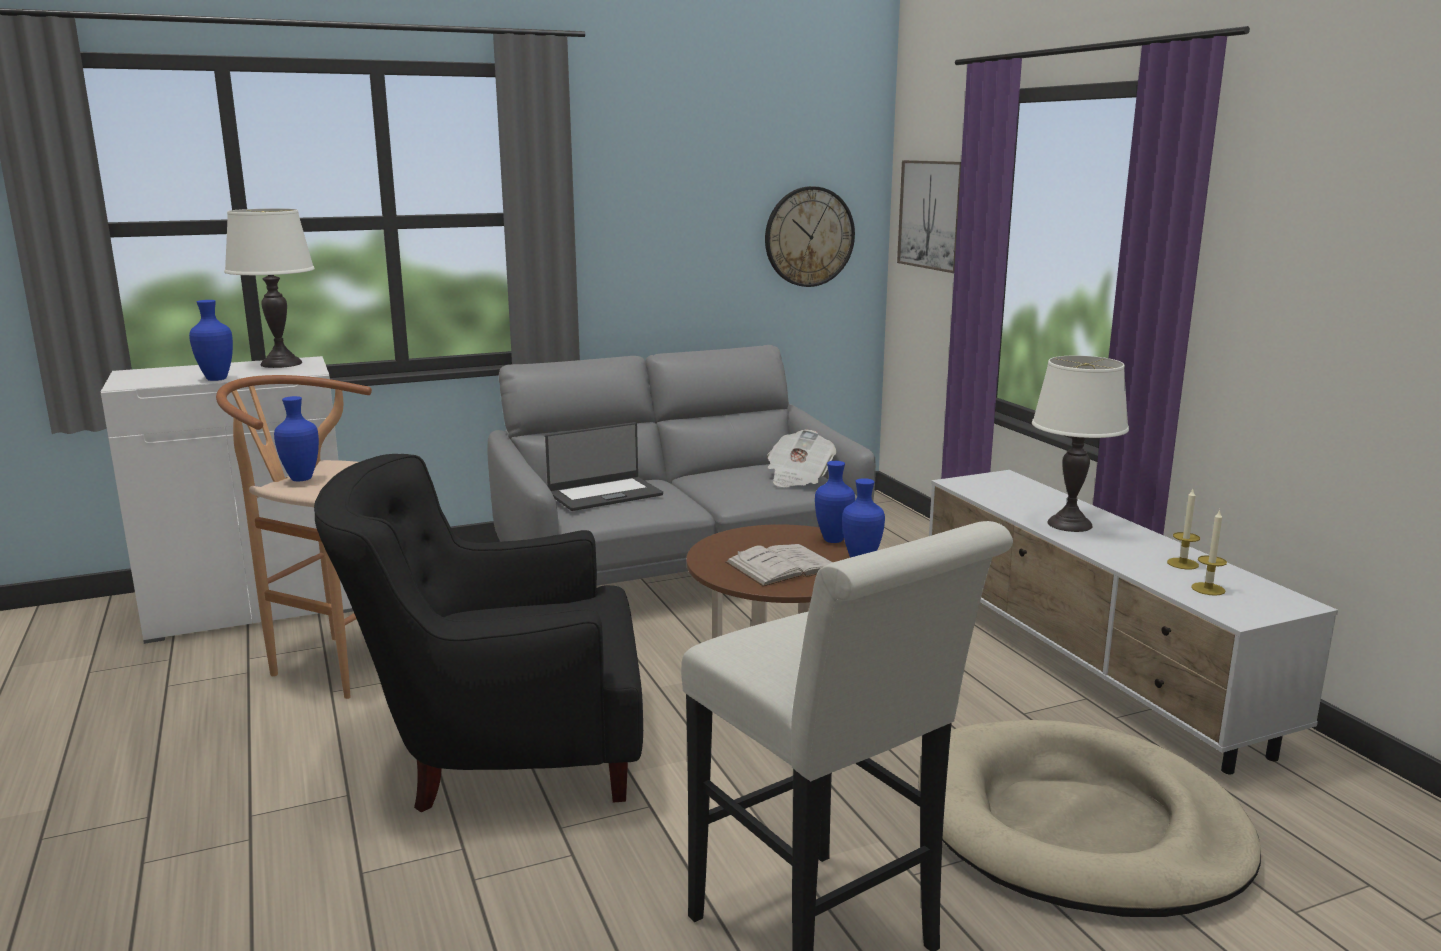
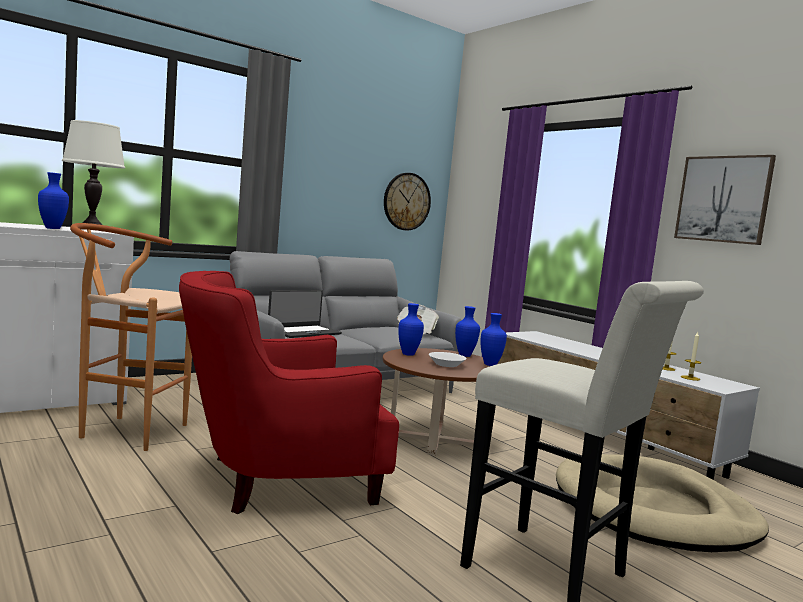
camera: 15 degrees left, 10 degrees down
(303, 479) = (122, 295): blue vase -> blue vase (409, 354)
(502, 752) = (277, 479): black armchair -> red armchair
(782, 566) = (446, 364): white book -> white bowl
(933, 215) = (479, 194): picture -> picture (723, 199)
(1070, 524) = (592, 352): white table lamp -> none

